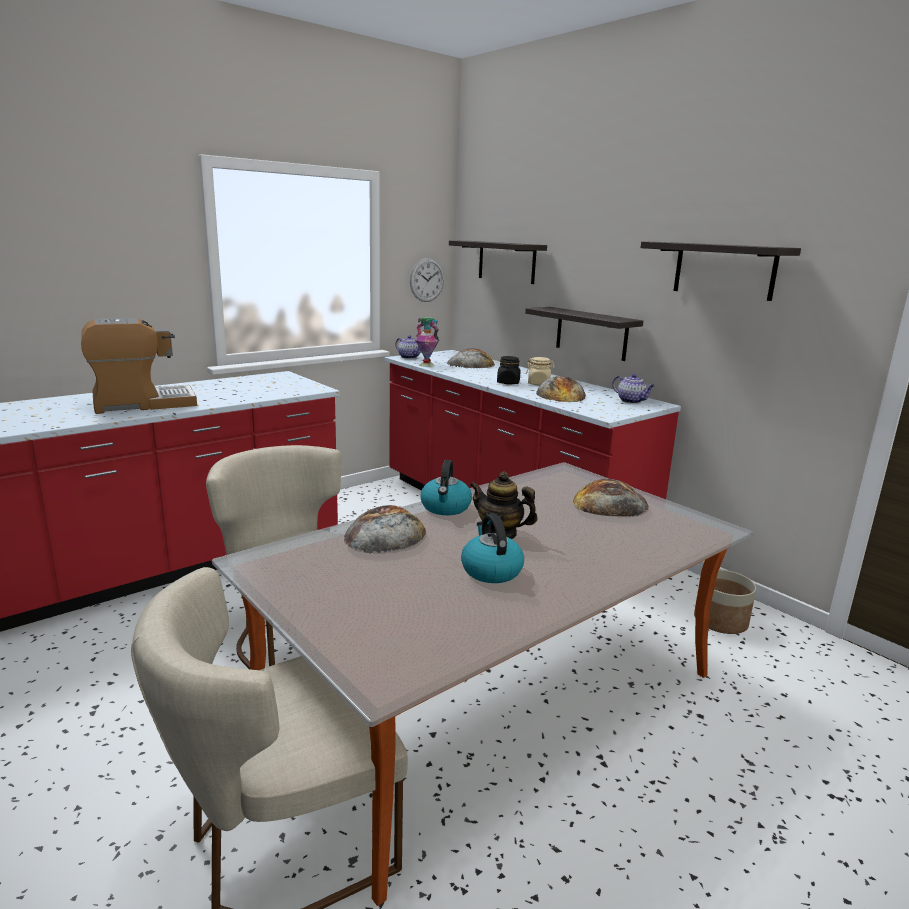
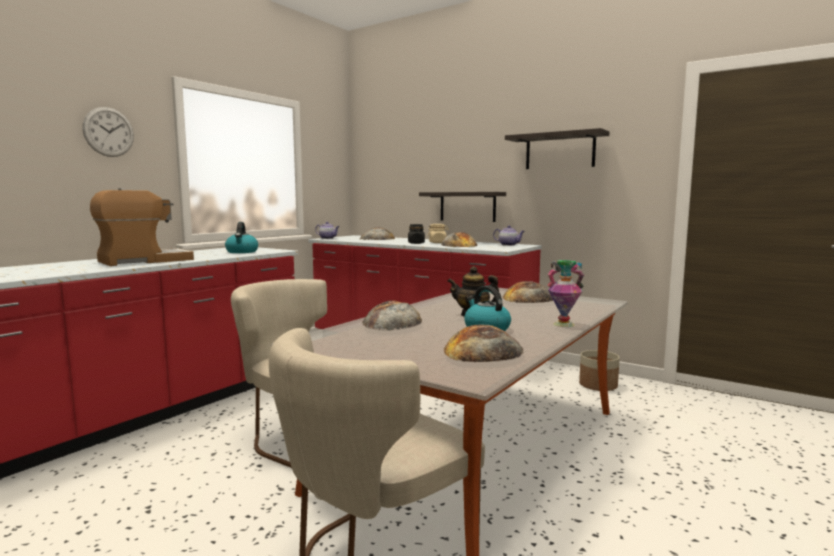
camera: 15 degrees left, 10 degrees down
(427, 280) = (333, 183): wall clock -> wall clock (108, 132)
(427, 365) = (346, 240): vase -> vase (563, 324)
(446, 508) = (421, 308): kettle -> kettle (242, 252)
(446, 621) = (483, 351): none -> bread
(506, 262) = (395, 165): shelf -> none

